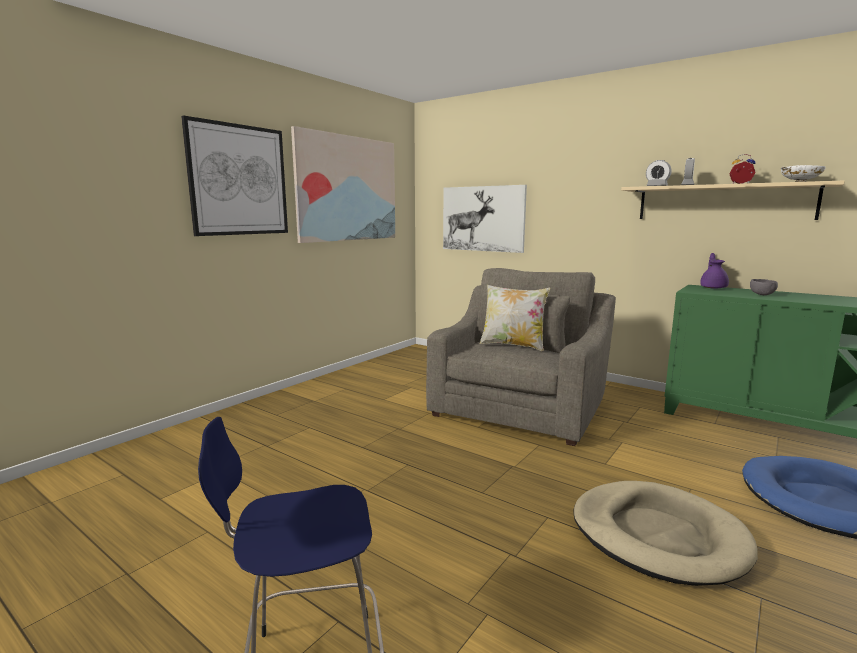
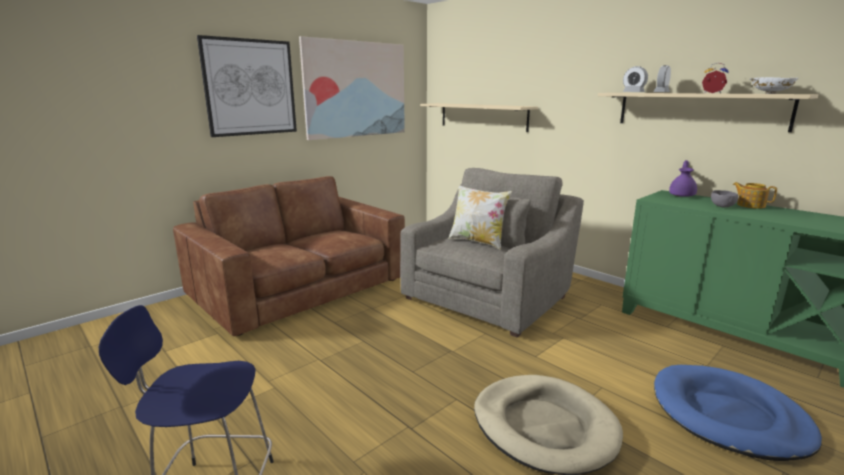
camera: 10 degrees right, 5 degrees up
(301, 412) = (300, 287): none -> brown sofa
(483, 218) = (482, 116): picture -> beige shelf
(785, 293) = (750, 205): none -> teapot

